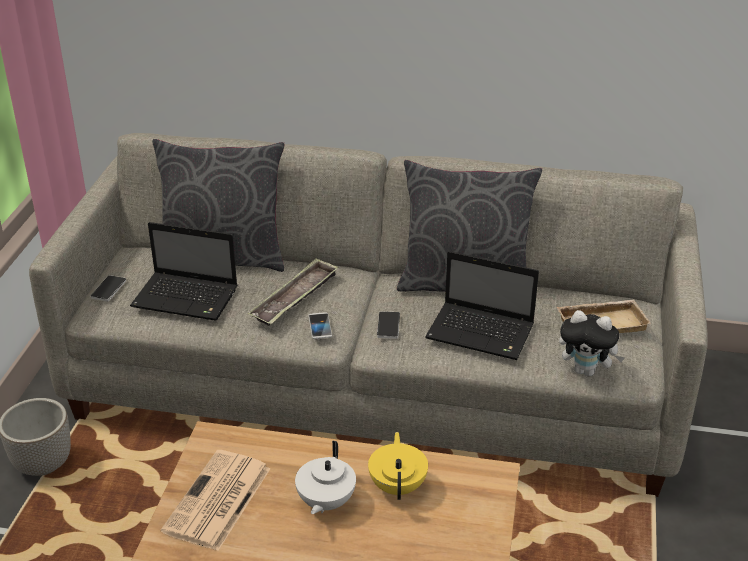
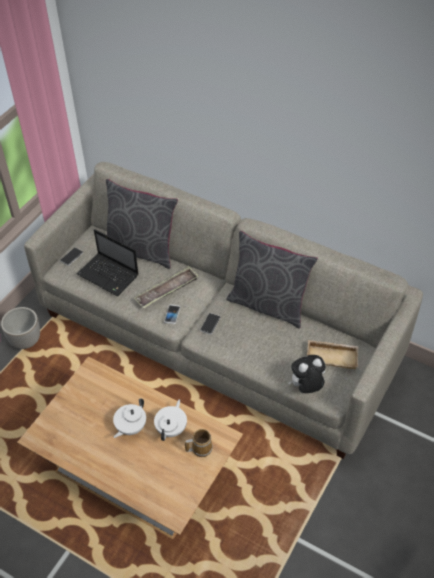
camera: 20 degrees right, 15 degrees up
(217, 501) = (78, 410): newspaper -> none
(398, 486) = (172, 428): yellow teapot -> white teapot
(462, 500) = (200, 448): none -> mug
(482, 333) = (259, 344): laptop -> none
(586, 371) = (306, 387): plush toy -> plush toy turned 120 degrees clockwise

